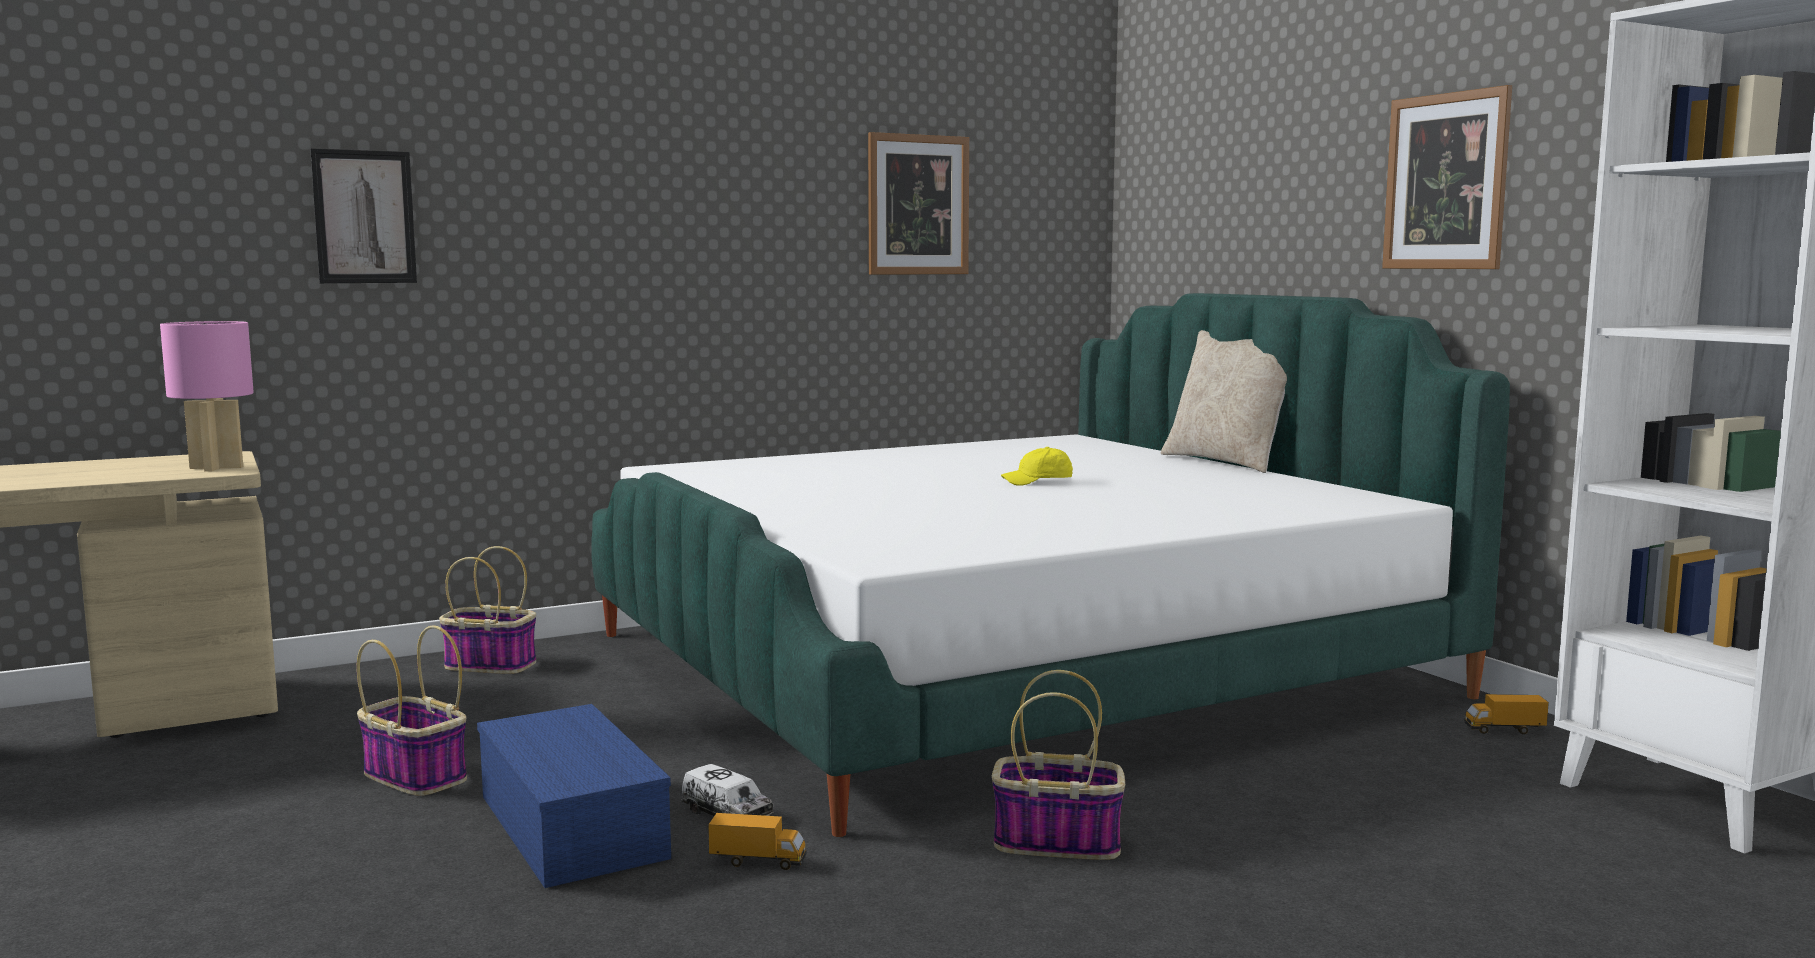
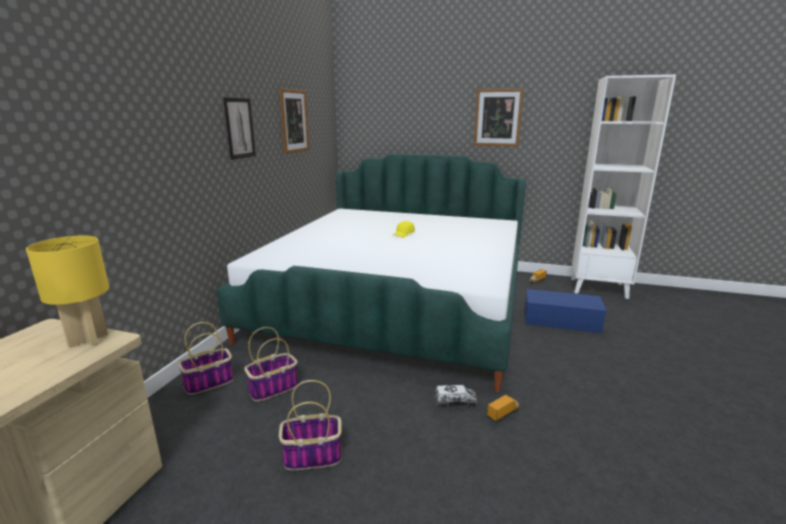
camera: 45 degrees left, 10 degrees up
(215, 468) = (87, 340): pink table lamp -> yellow table lamp
(364, 217) = (85, 146): picture -> picture (239, 128)
(575, 827) = (425, 438): blue storage box -> blue storage box (562, 320)
(1059, 842) = (543, 361): basket -> basket (274, 388)
(1228, 462) = (421, 213): beige pillow -> none

